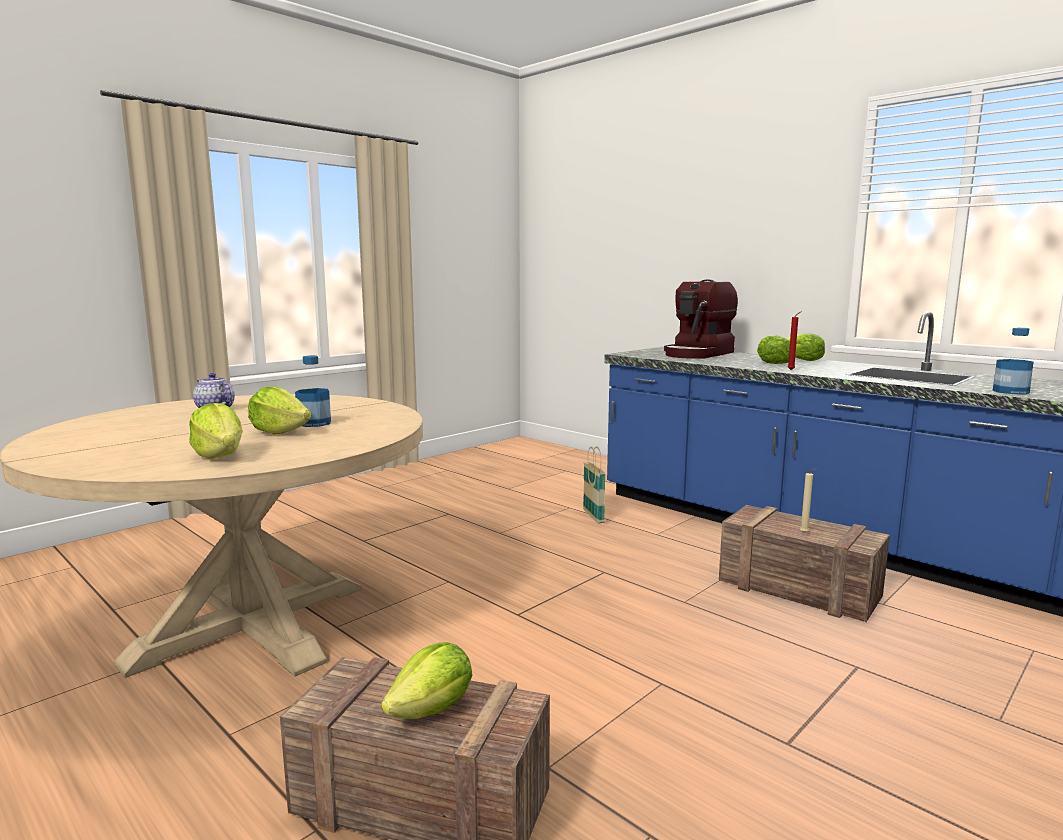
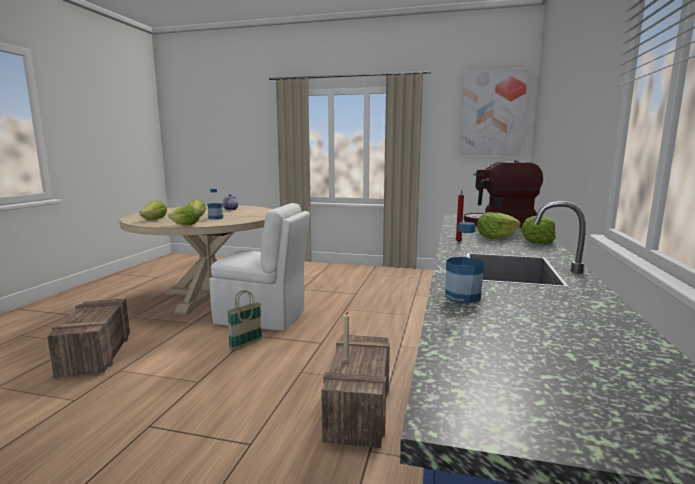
camera: 60 degrees right, 0 degrees up
(433, 709) = (87, 317): lettuce -> lettuce (185, 225)
(452, 592) = (263, 317): none -> white chair
(480, 216) = (492, 113): none -> picture
(593, 516) = (403, 323): basket -> basket (246, 344)

